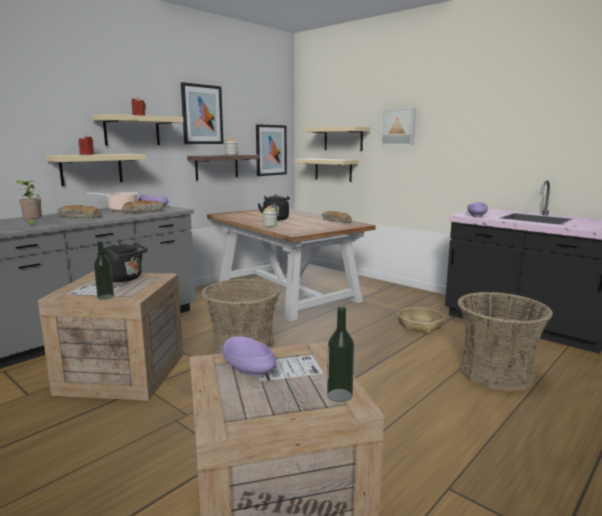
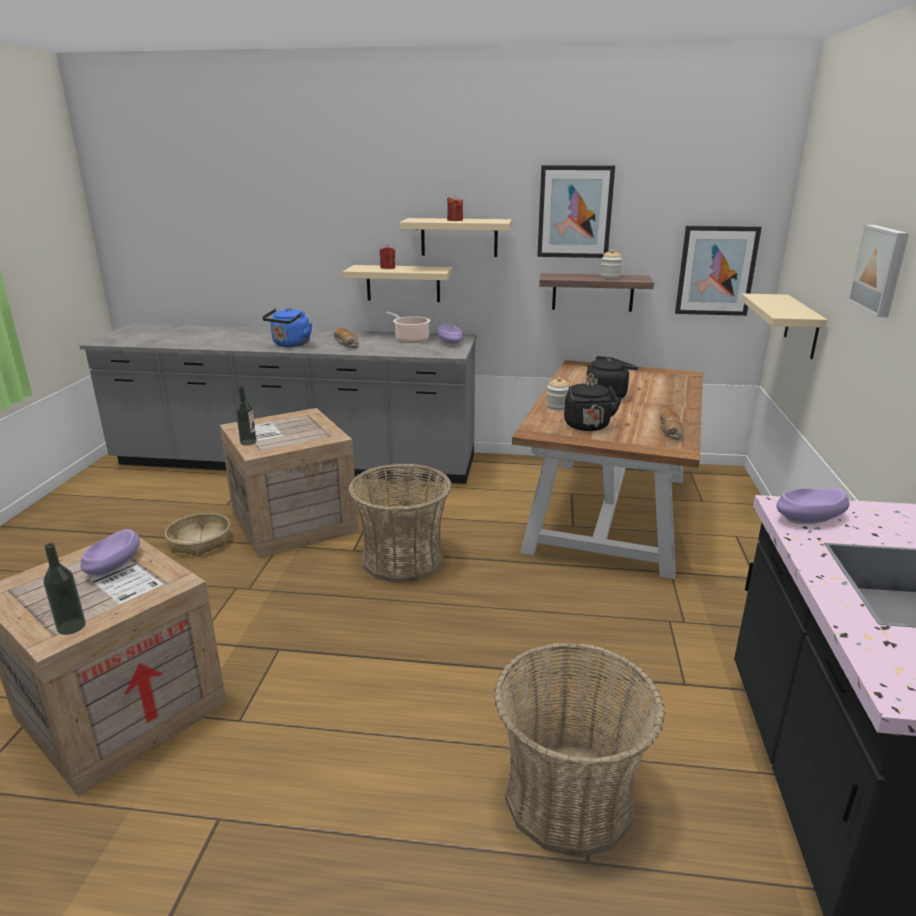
camera: 55 degrees right, 10 degrees up
(33, 225) = (290, 345): potted plant -> blue kettle
(125, 279) = (307, 427): black kettle -> black kettle (588, 427)
(143, 212) = (412, 349): bread -> none
(343, 139) = (822, 270): beige shelf -> none
(420, 326) = (656, 663): basket -> basket (200, 542)

